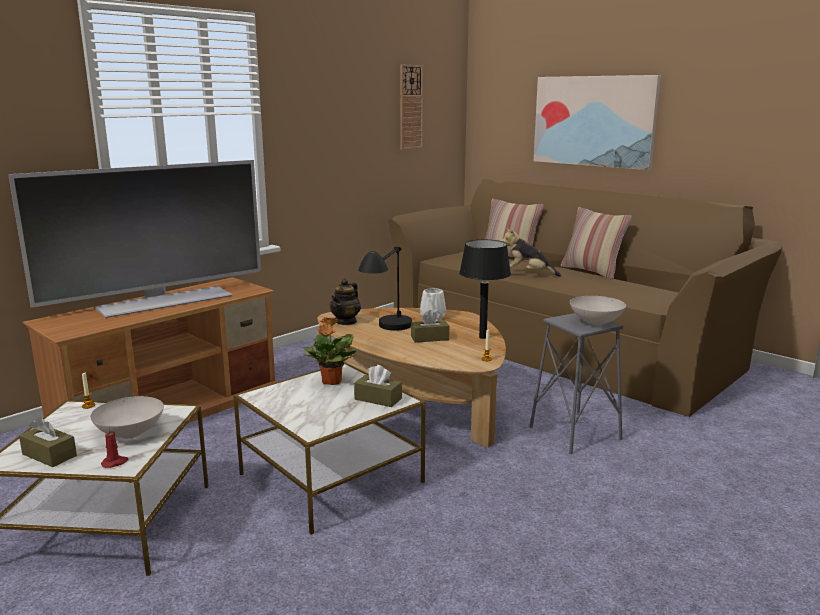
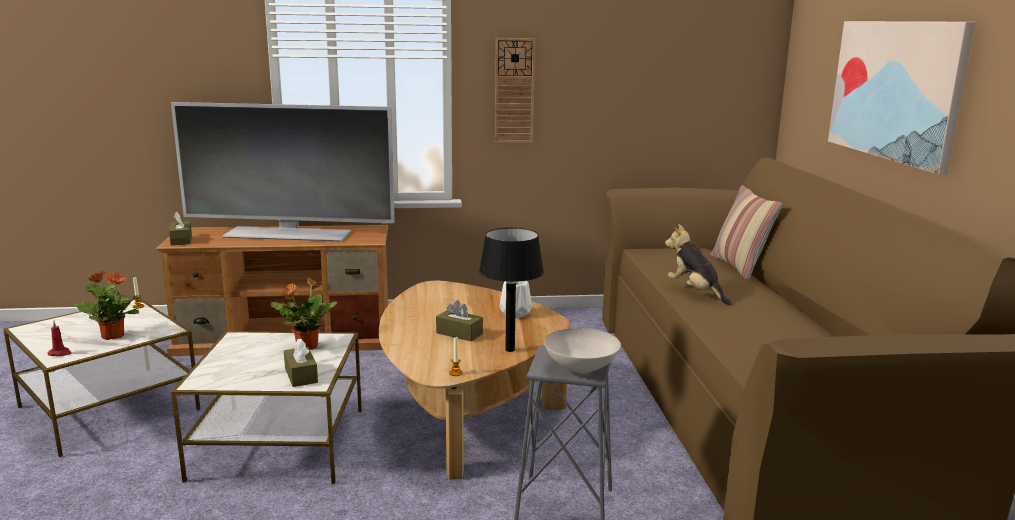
camera: 40 degrees right, 0 degrees up
(49, 455) = (49, 333): brown tissue box -> brown tissue box (181, 240)
(131, 433) = (112, 336): white bowl -> potted plant
(346, 321) = (430, 294): teapot -> none
(387, 334) = (433, 317): black table lamp -> none
(410, 107) = (678, 57): wall clock -> wall clock (514, 91)
(592, 271) = (798, 311): pillow -> none

